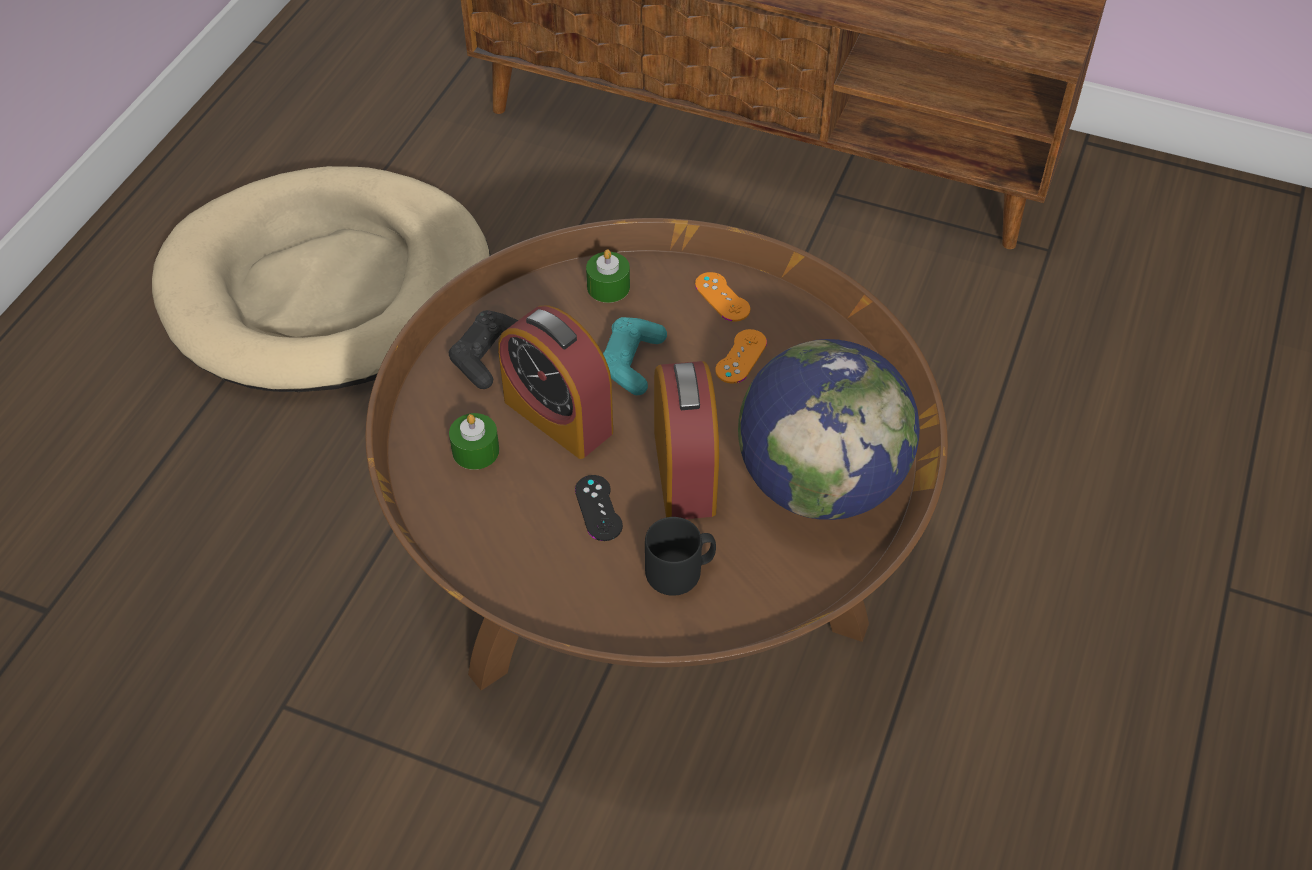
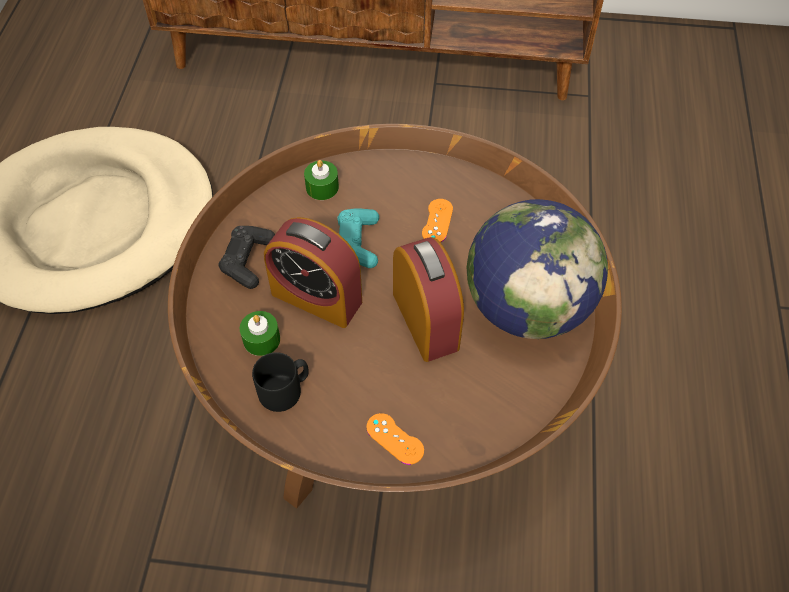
camera: 15 degrees left, 5 degrees up
(598, 508) = (370, 364): black game controller -> none
(680, 571) = (448, 401): black mug -> black mug (285, 390)
(722, 297) = (408, 178): orange game controller -> orange game controller (395, 439)

